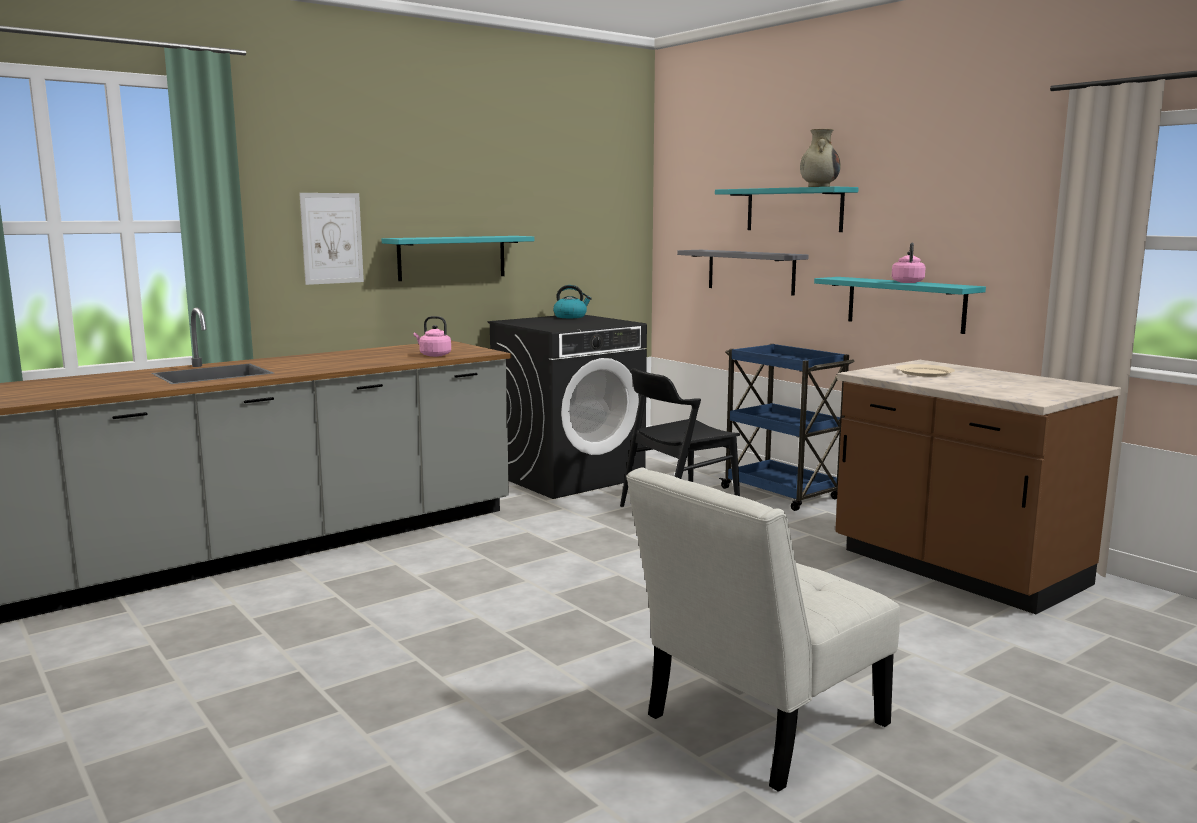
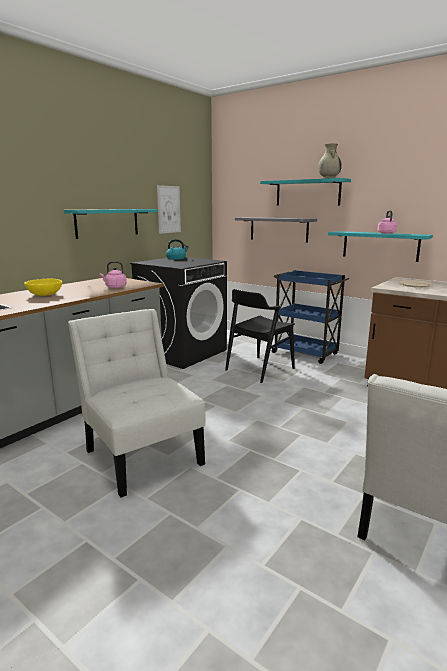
camera: 15 degrees left, 5 degrees up
(329, 360) = (45, 295): none -> yellow bowl
(332, 238) = (31, 209): picture -> picture (168, 209)
(420, 595) = (141, 454): none -> white chair

